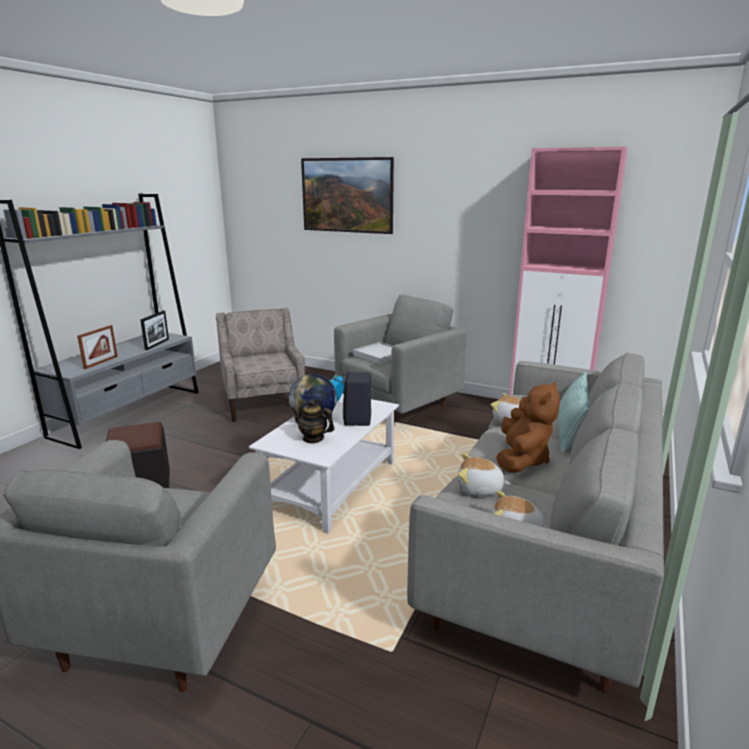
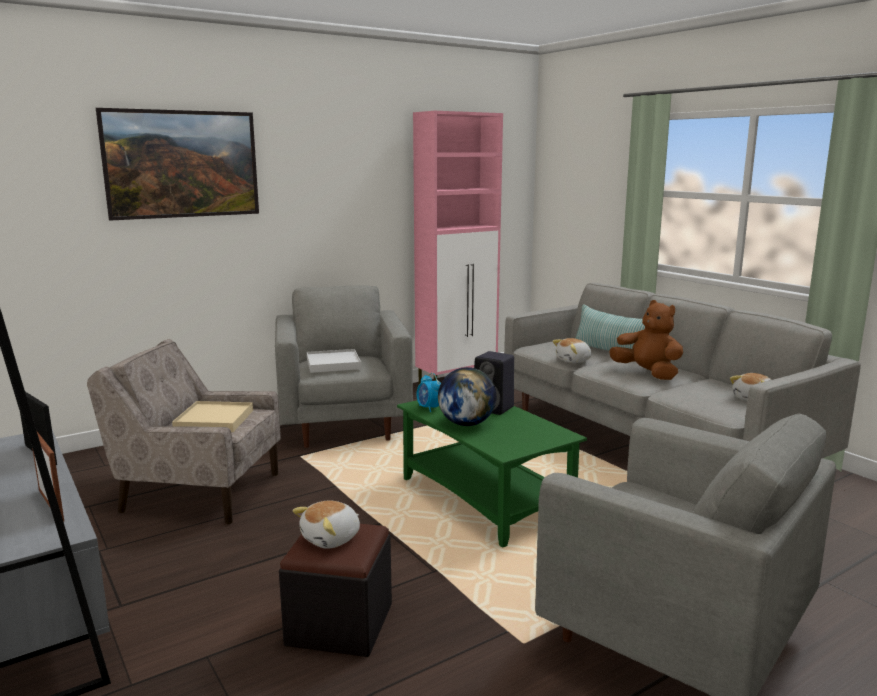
camera: 60 degrees left, 5 degrees down
(262, 361) = (214, 420): none -> beige tray
(313, 438) = (517, 432): teapot -> none
(331, 487) = (486, 499): white coffee table -> green coffee table
(480, 489) = (686, 394): plush toy -> plush toy (332, 539)

